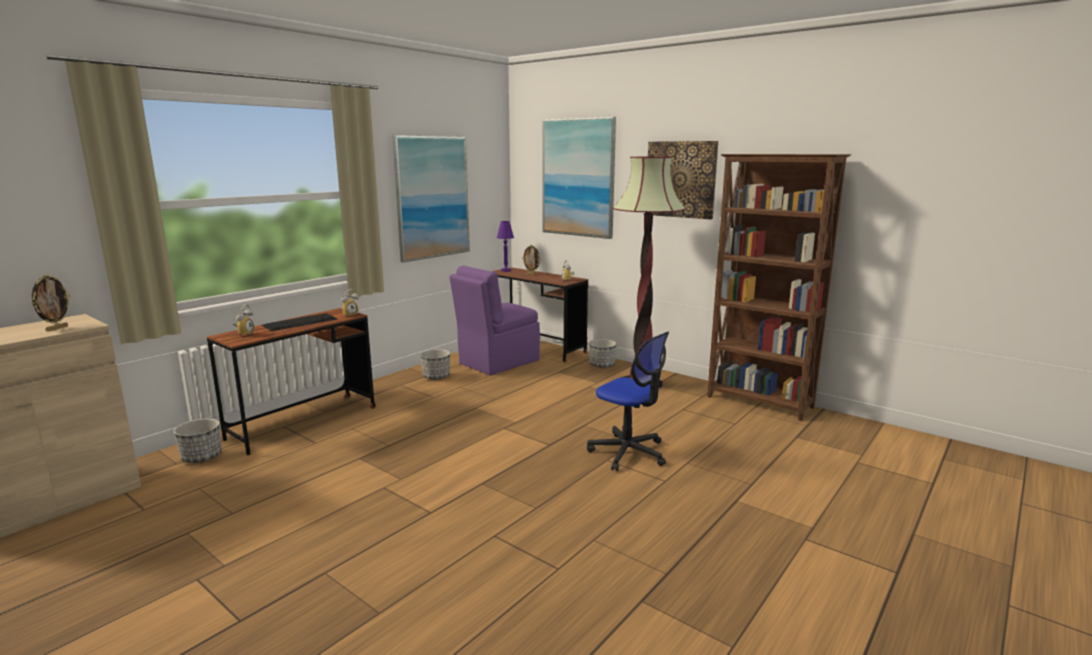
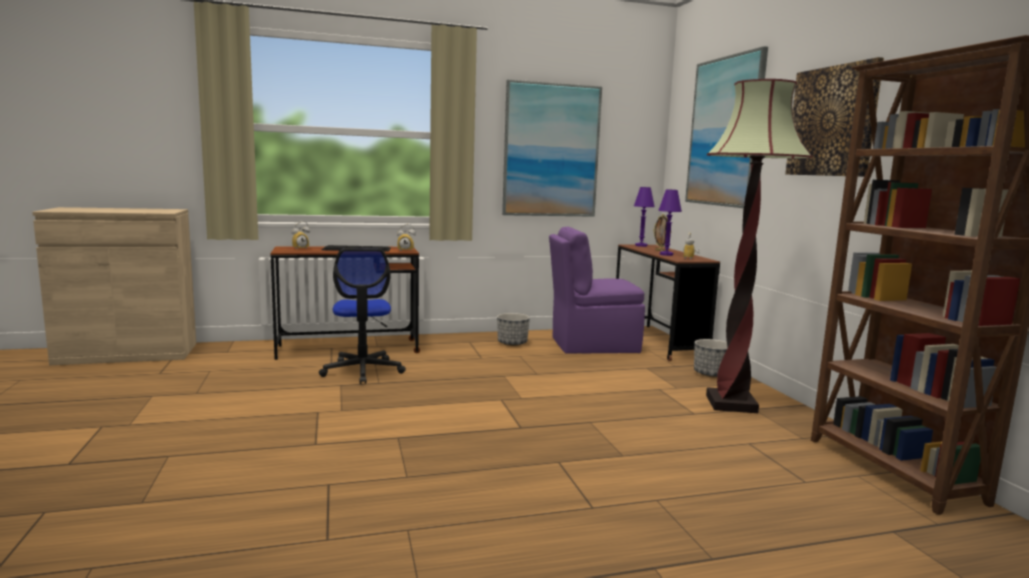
camera: 35 degrees right, 5 degrees down
(56, 328) = (145, 211): picture frame -> none
(202, 457) = (247, 352): planter -> none
(543, 278) = (666, 254): none -> purple table lamp
(628, 452) = (596, 463): office chair -> office chair (362, 371)

